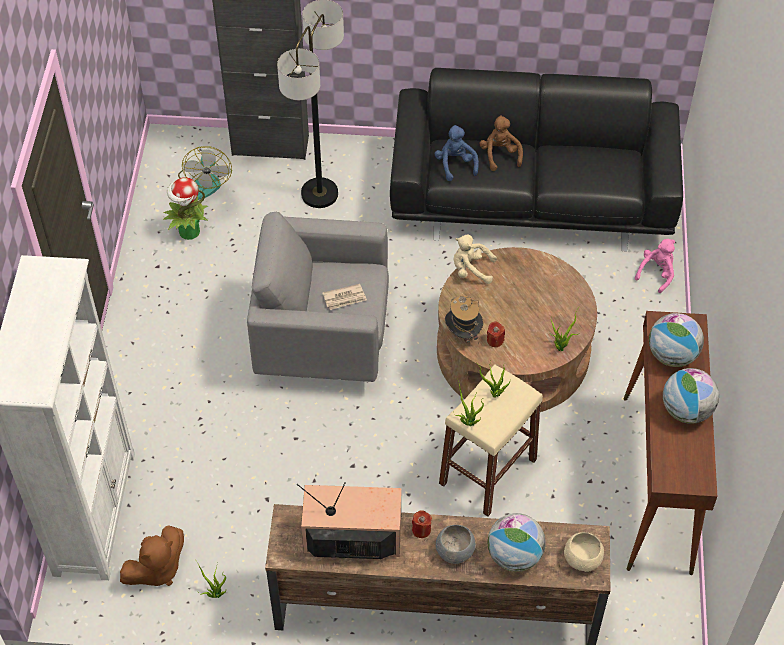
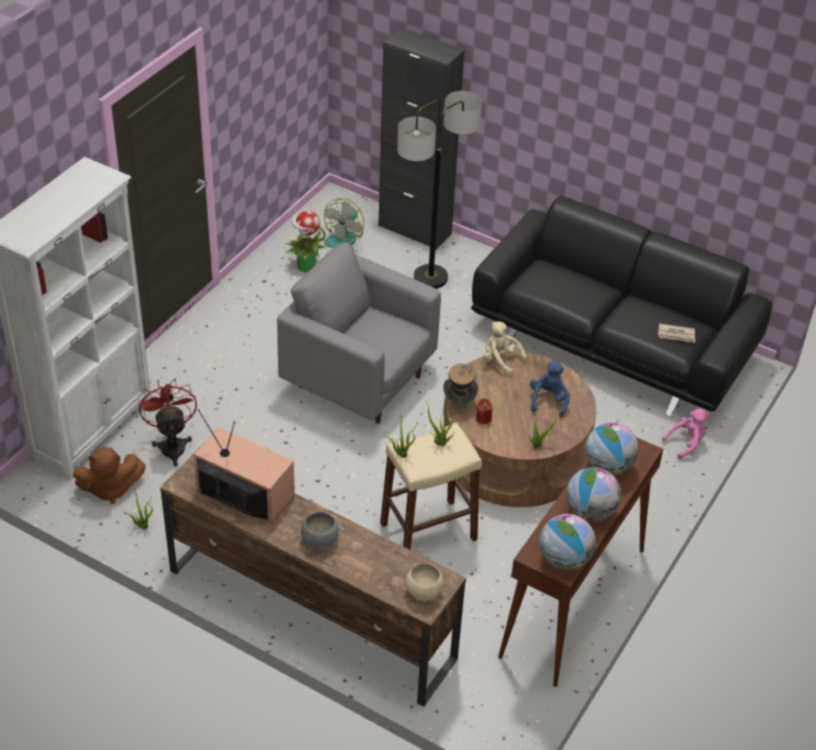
camera: 25 degrees right, 10 degrees down
(186, 492) = (172, 444): none -> red fan
(345, 298) = (377, 339): newspaper -> newspaper (676, 335)
(421, 530) = (304, 513): red candle -> none
(455, 164) = (541, 279): blue plush toy -> blue plush toy (548, 400)
(500, 155) = (585, 286): brown plush toy -> none
(514, 556) = (367, 564): globe -> globe (564, 560)

